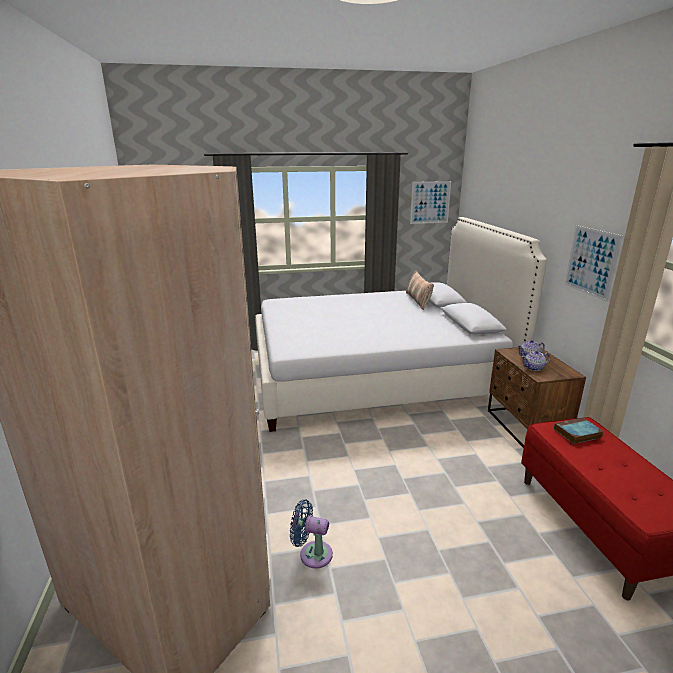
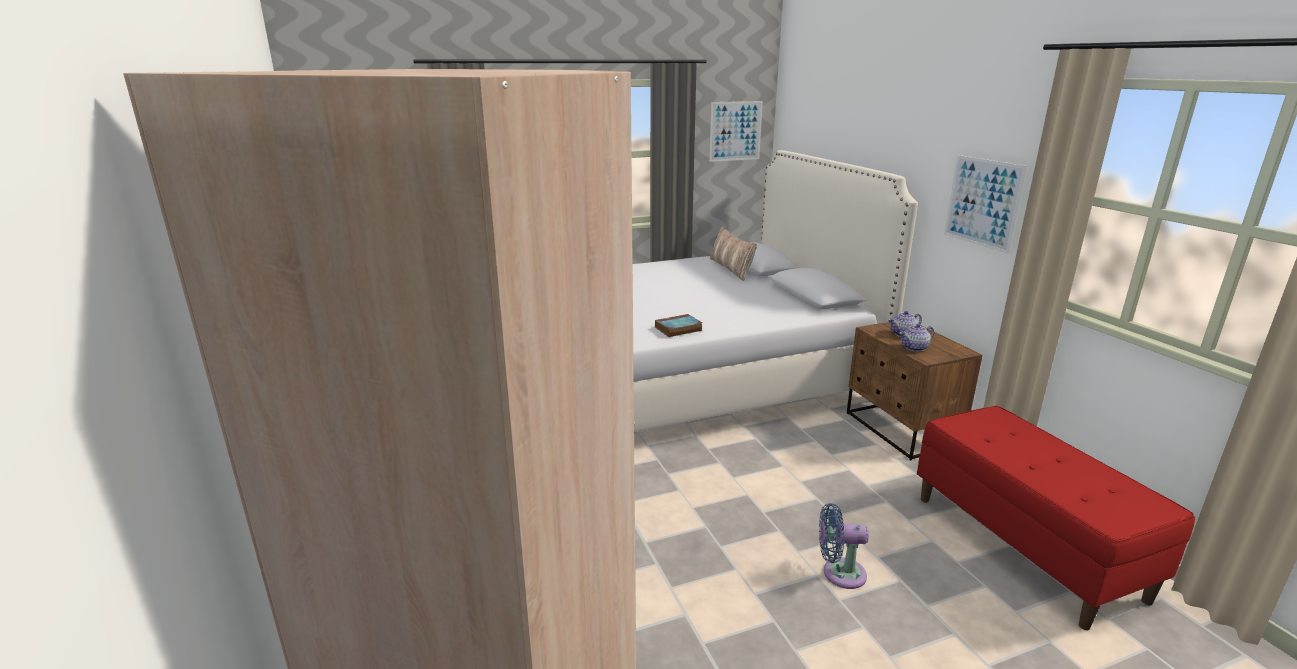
camera: 10 degrees left, 0 degrees up
(312, 554) = (672, 627): blue fan -> blue fan (839, 573)
(577, 433) = (990, 427): book -> book (678, 329)

